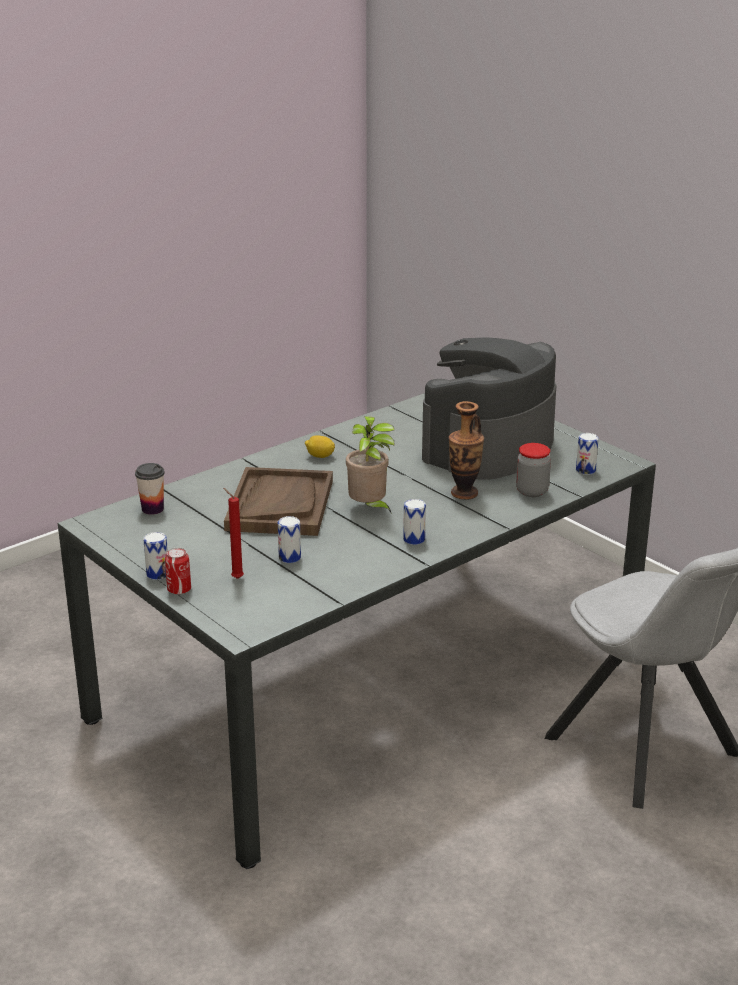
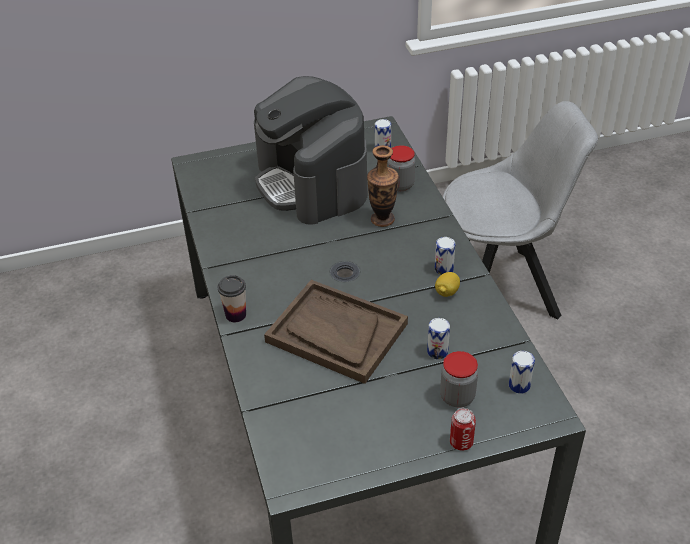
camera: 65 degrees left, 15 degrees up
(152, 509) = (289, 427): cup -> cup (235, 315)
(158, 574) = (424, 452): can -> can (519, 385)
(235, 578) = (457, 397): red candle -> jar
(320, 456) = (258, 282): lemon -> lemon (447, 292)
(369, 509) = (377, 279): potted plant -> none

